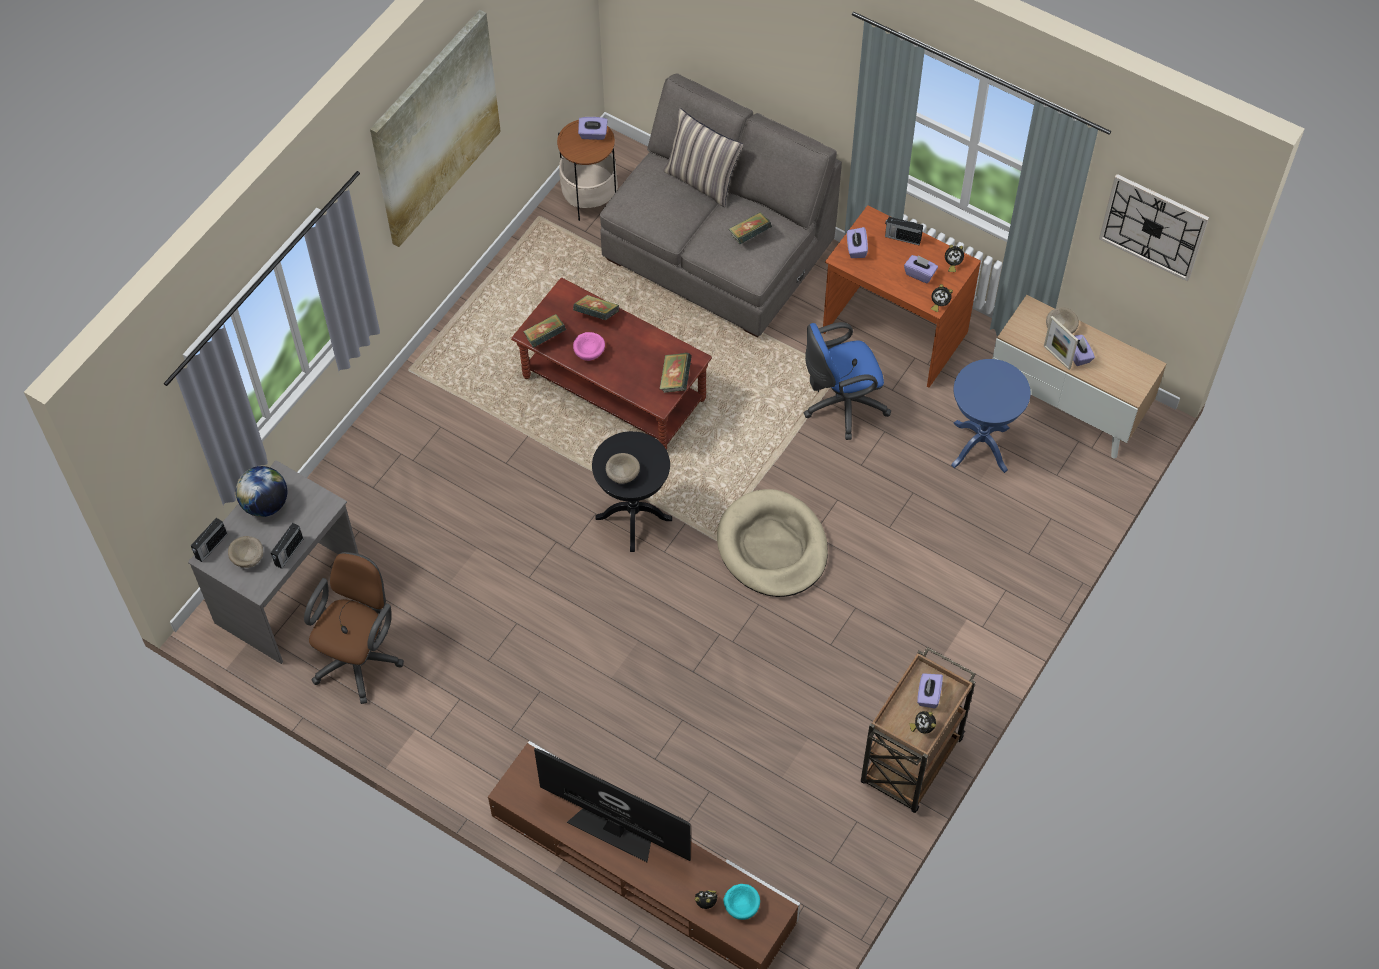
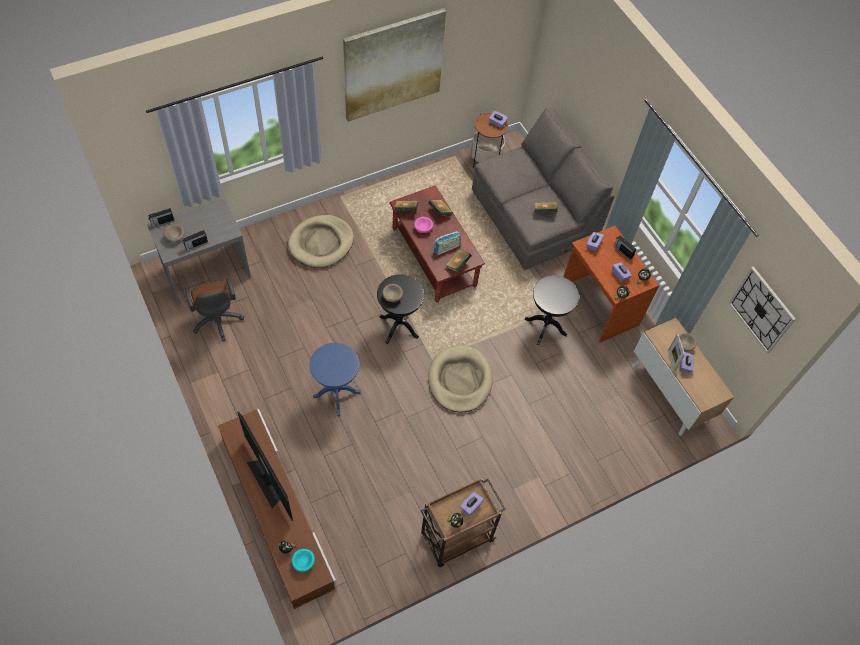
camera: 25 degrees right, 0 degrees up
(265, 504) = (203, 216): globe -> none
(360, 657) = (217, 321): brown office chair -> brown office chair turned 105 degrees clockwise
(431, 456) = (321, 243): none -> beige dog bed
(643, 363) = (446, 248): none -> radio
(702, 181) = (538, 173): pillow -> none
(841, 405) = (545, 327): blue office chair -> black side table
(980, 446) = (607, 388): blue side table -> blue side table (336, 394)

